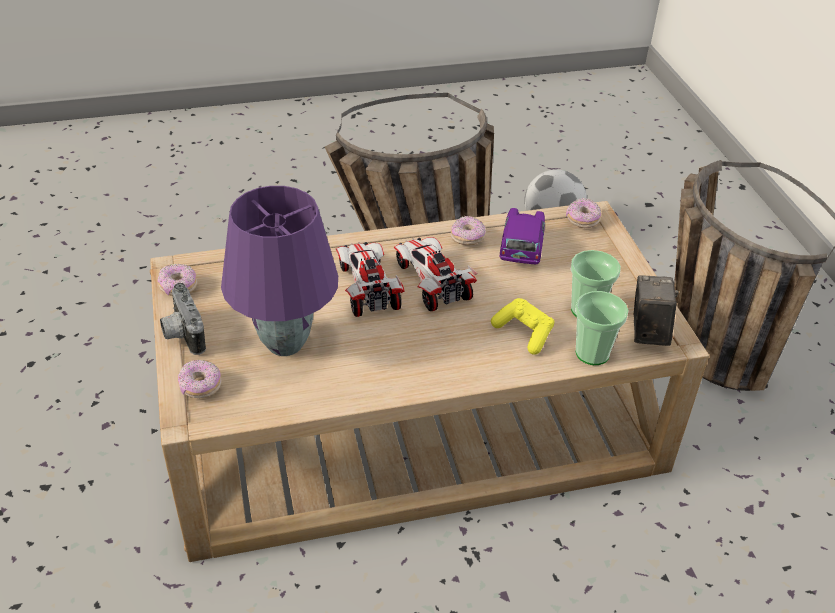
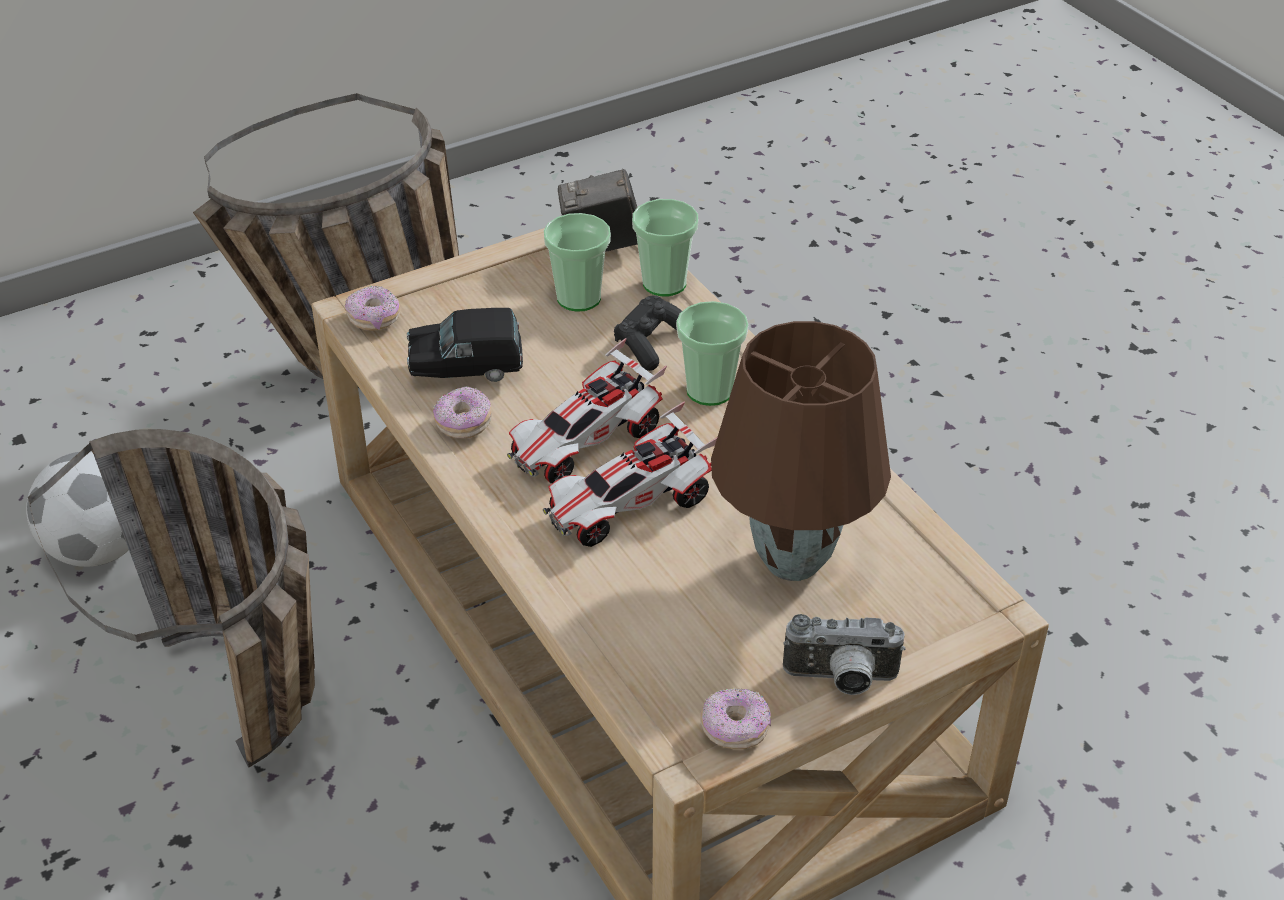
camera: 105 degrees left, 0 degrees up
(182, 335) = (841, 680): camera -> camera turned 45 degrees clockwise
(200, 386) = (929, 620): donut -> none
(286, 344) = (794, 560): purple table lamp -> brown table lamp
(462, 349) = (710, 390): none -> cup
(521, 247) = (466, 367): purple toy car -> black toy car
(524, 333) = (651, 344): yellow game controller -> black game controller

